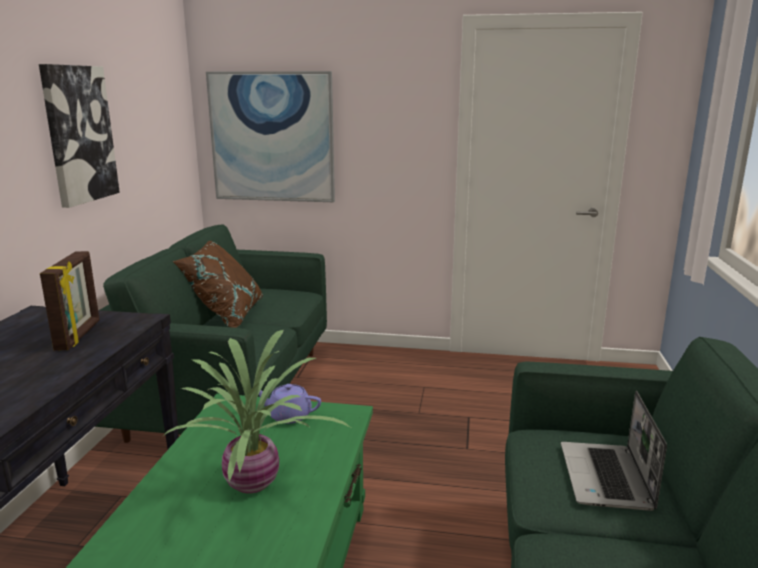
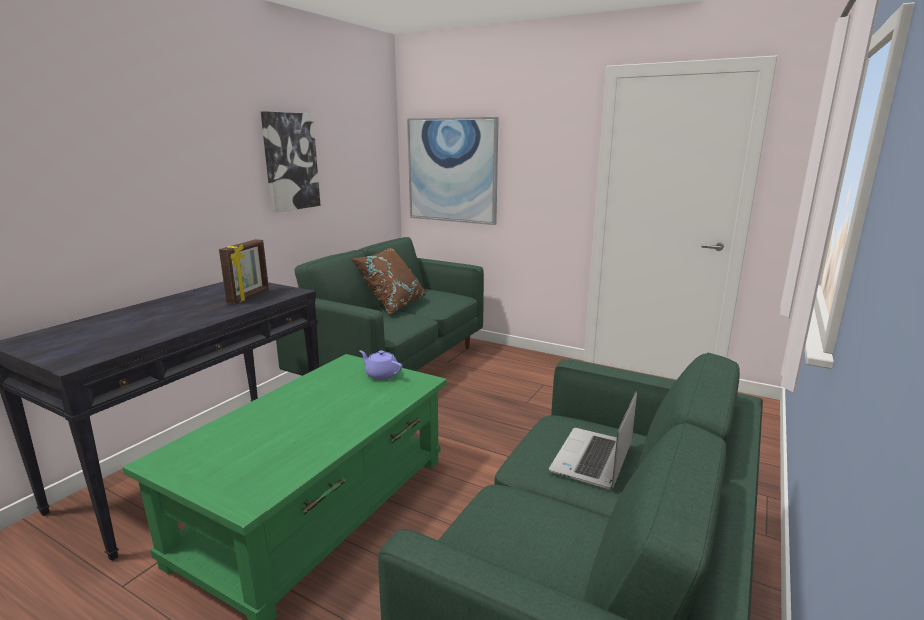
camera: 20 degrees right, 0 degrees up
(255, 484) = (325, 412): potted plant -> none

